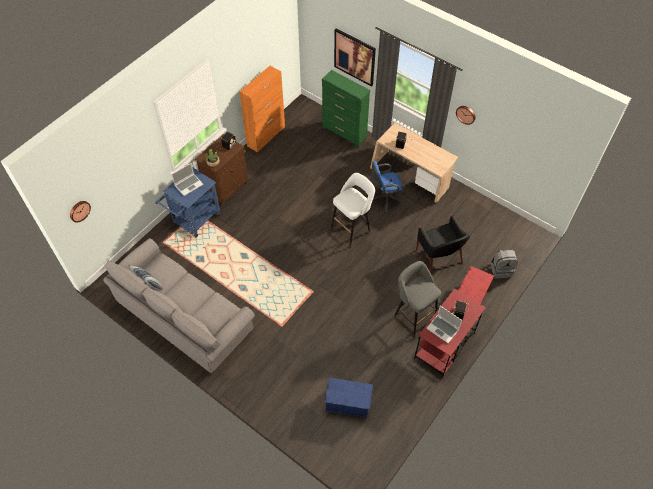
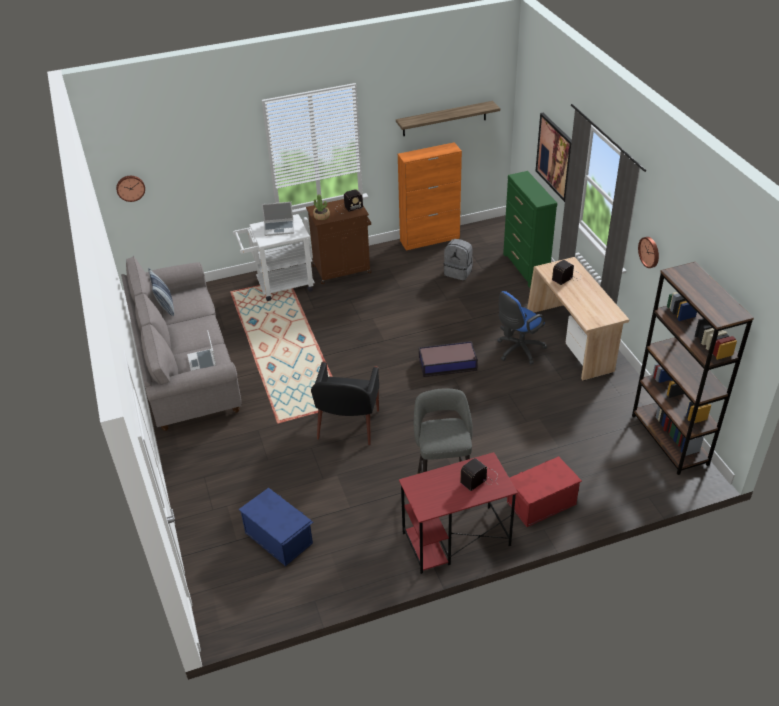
camera: 35 degrees right, 15 degrees down
(194, 221) = (279, 286): blue cart -> white cart
(261, 52) = (444, 118): none -> shelf
(352, 229) = (448, 364): white stool -> storage box
(385, 199) = (518, 350): blue office chair -> blue office chair turned 60 degrees counterclockwise
(439, 257) = (535, 440): black armchair -> black armchair (347, 426)
(443, 329) = (437, 488): laptop -> laptop (203, 363)
(501, 270) = (612, 492): grey backpack -> grey backpack (458, 272)
(506, 220) = (669, 440): none -> brown bookcase

